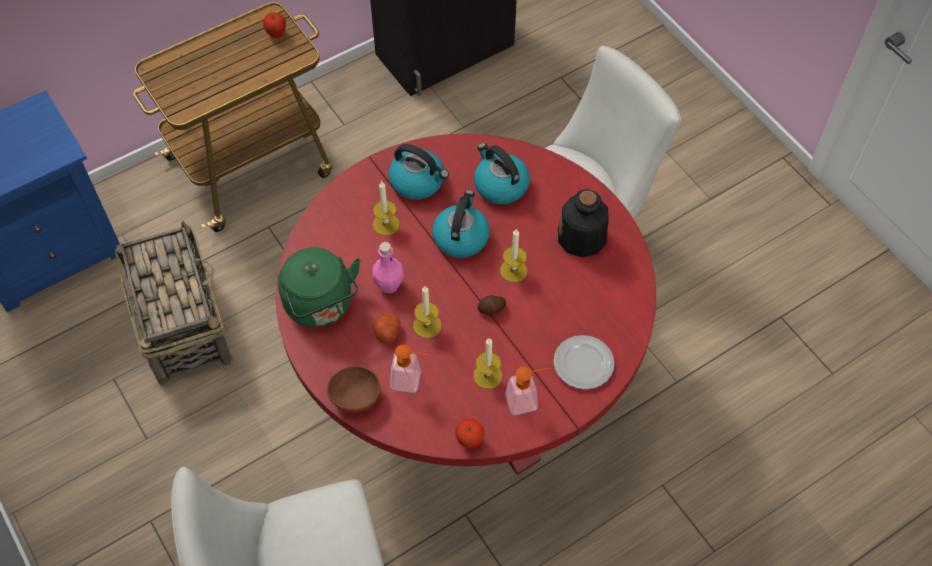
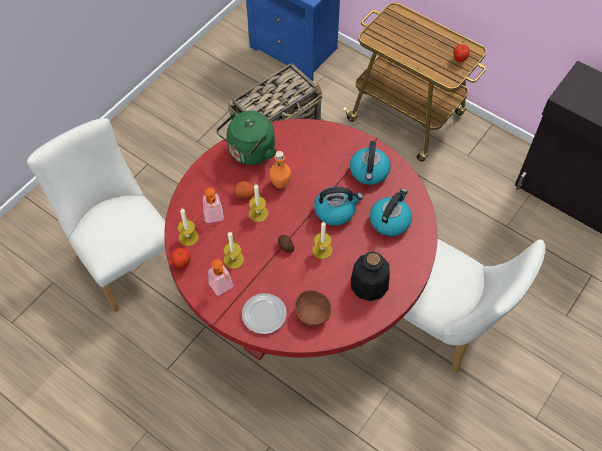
camera: 70 degrees right, 0 degrees up
(354, 396) = (193, 192): brown bowl -> brown bowl (313, 313)
(386, 224) = (326, 166): candle -> candle (188, 237)
(389, 285) = (280, 183): pink bottle -> orange bottle

